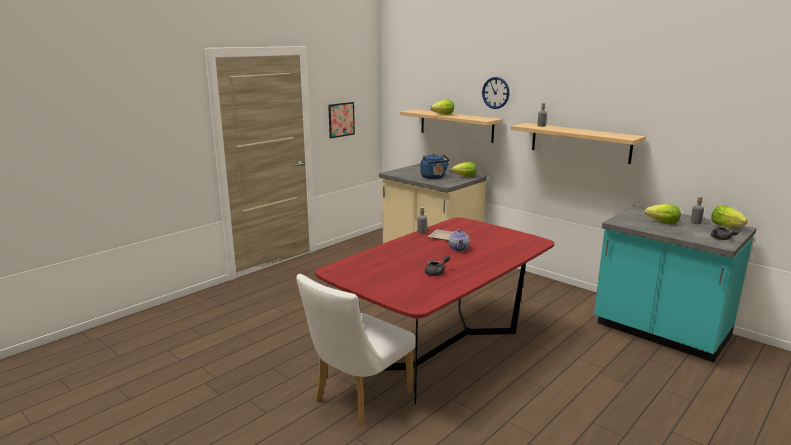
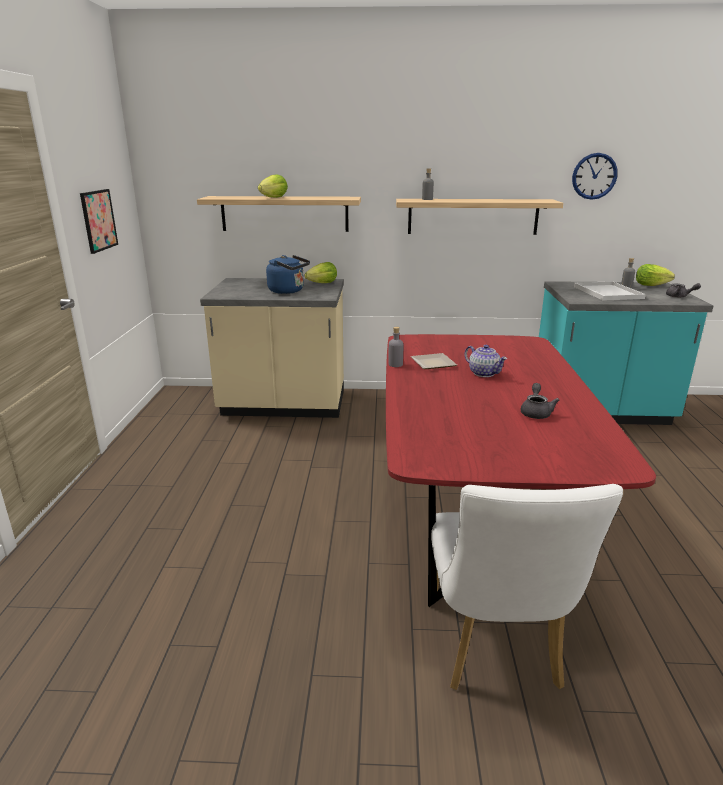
camera: 40 degrees left, 5 degrees up
(495, 93) = (347, 160): wall clock -> wall clock (594, 176)
(663, 223) = (609, 292): lettuce -> white tray

